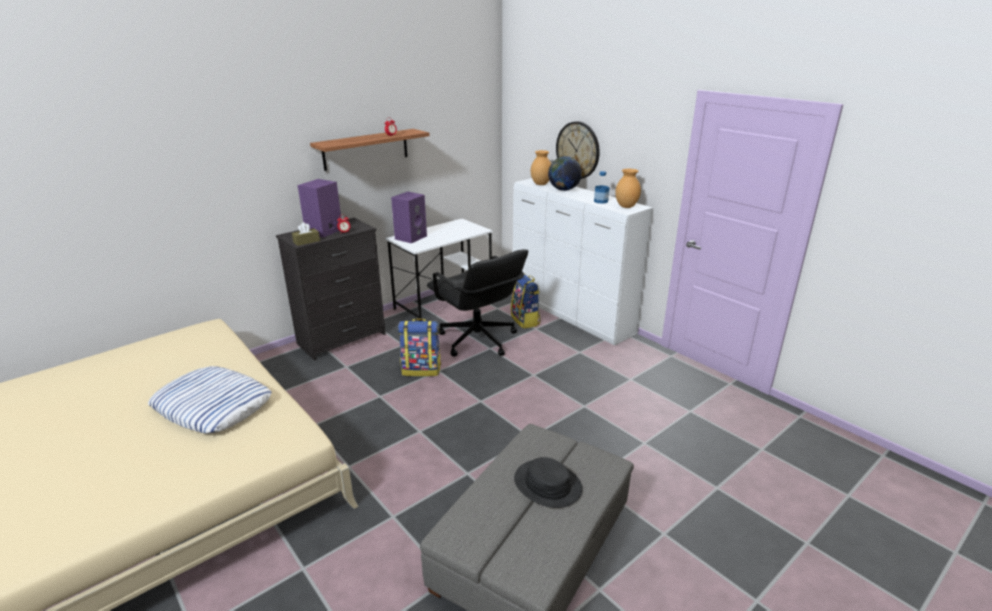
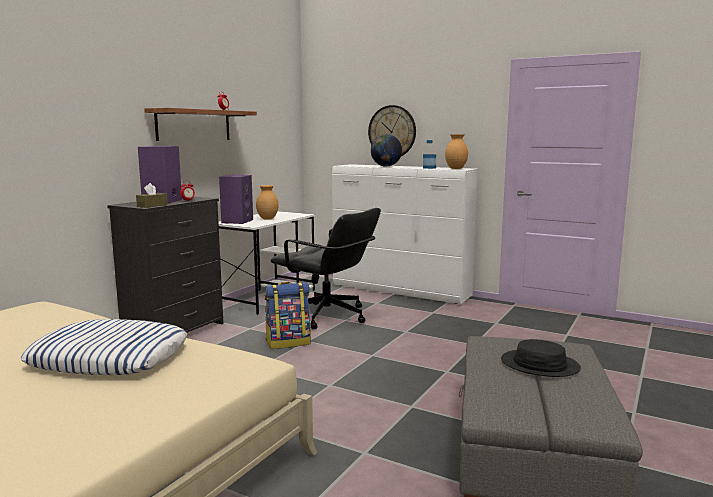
camera: 20 degrees left, 15 degrees down
(525, 320) = (362, 299): backpack -> none
(540, 184) = (359, 165): brown vase -> brown vase (267, 219)

